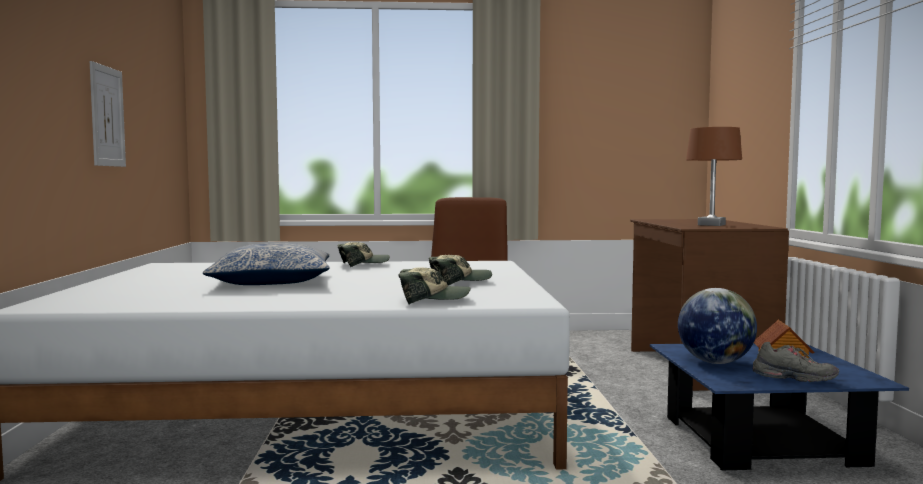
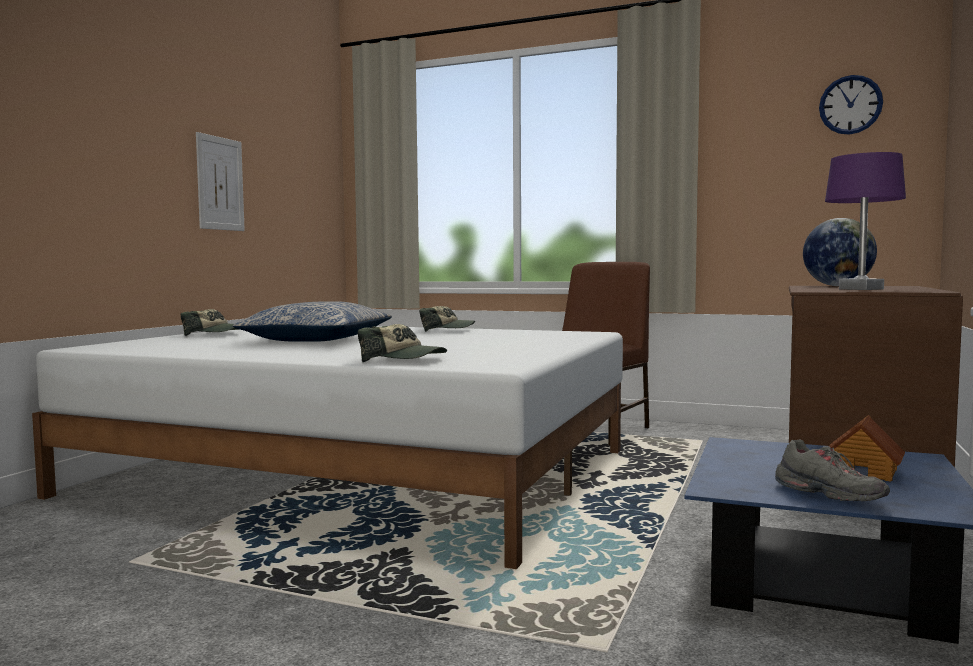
camera: 25 degrees right, 0 degrees up
(459, 282) = (487, 347): cap -> cap (215, 334)
(647, 78) = (850, 105): none -> wall clock
(711, 225) = (860, 289): brown table lamp -> purple table lamp
(715, 362) = (754, 464): globe -> globe (837, 286)

